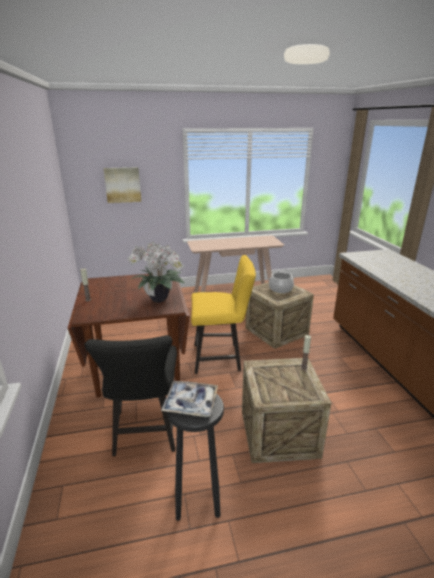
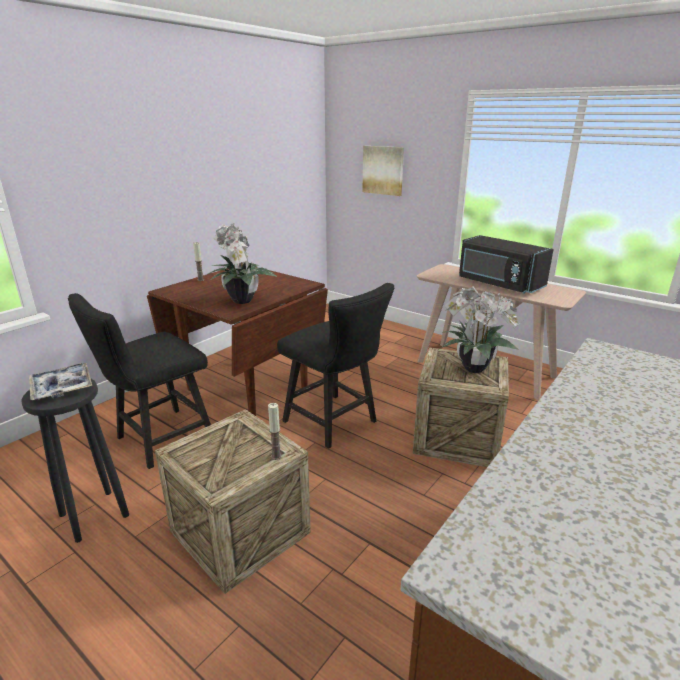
camera: 50 degrees right, 0 degrees up
(221, 357) = (335, 423): yellow chair -> black chair
(237, 243) = (498, 284): none -> black microwave
(280, 289) = (472, 367): cooking pot -> potted plant

